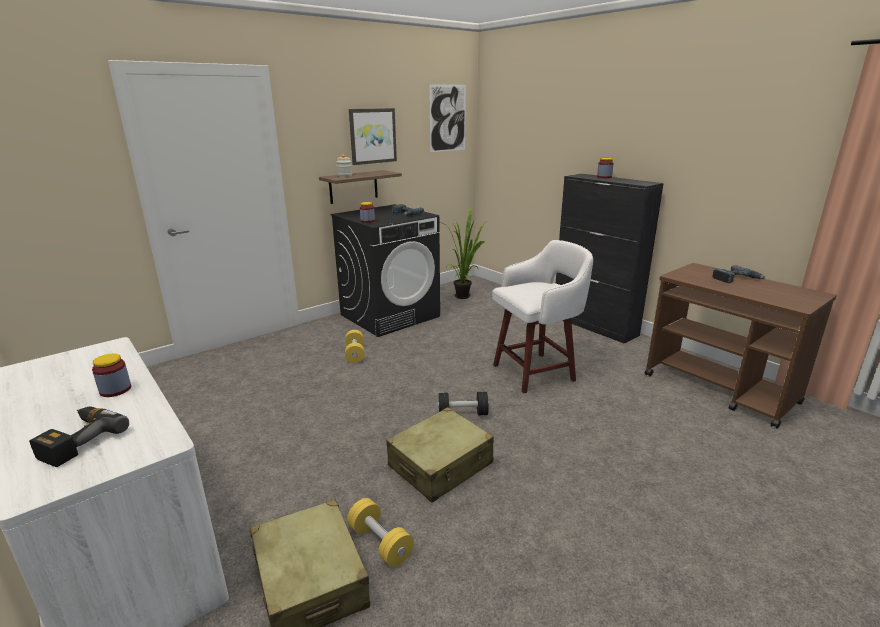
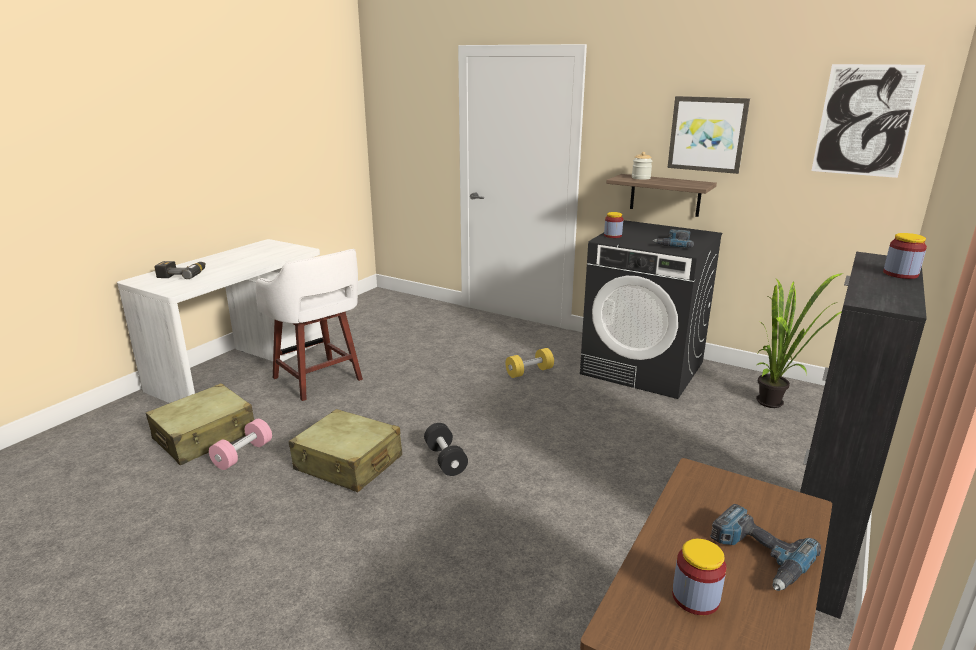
camera: 70 degrees right, 0 degrees up
(115, 390) = (241, 266): jar -> jar (695, 597)
(380, 543) = (243, 455): yellow dumbbell -> pink dumbbell
(536, 372) = (582, 501): white stool -> white stool (319, 380)

